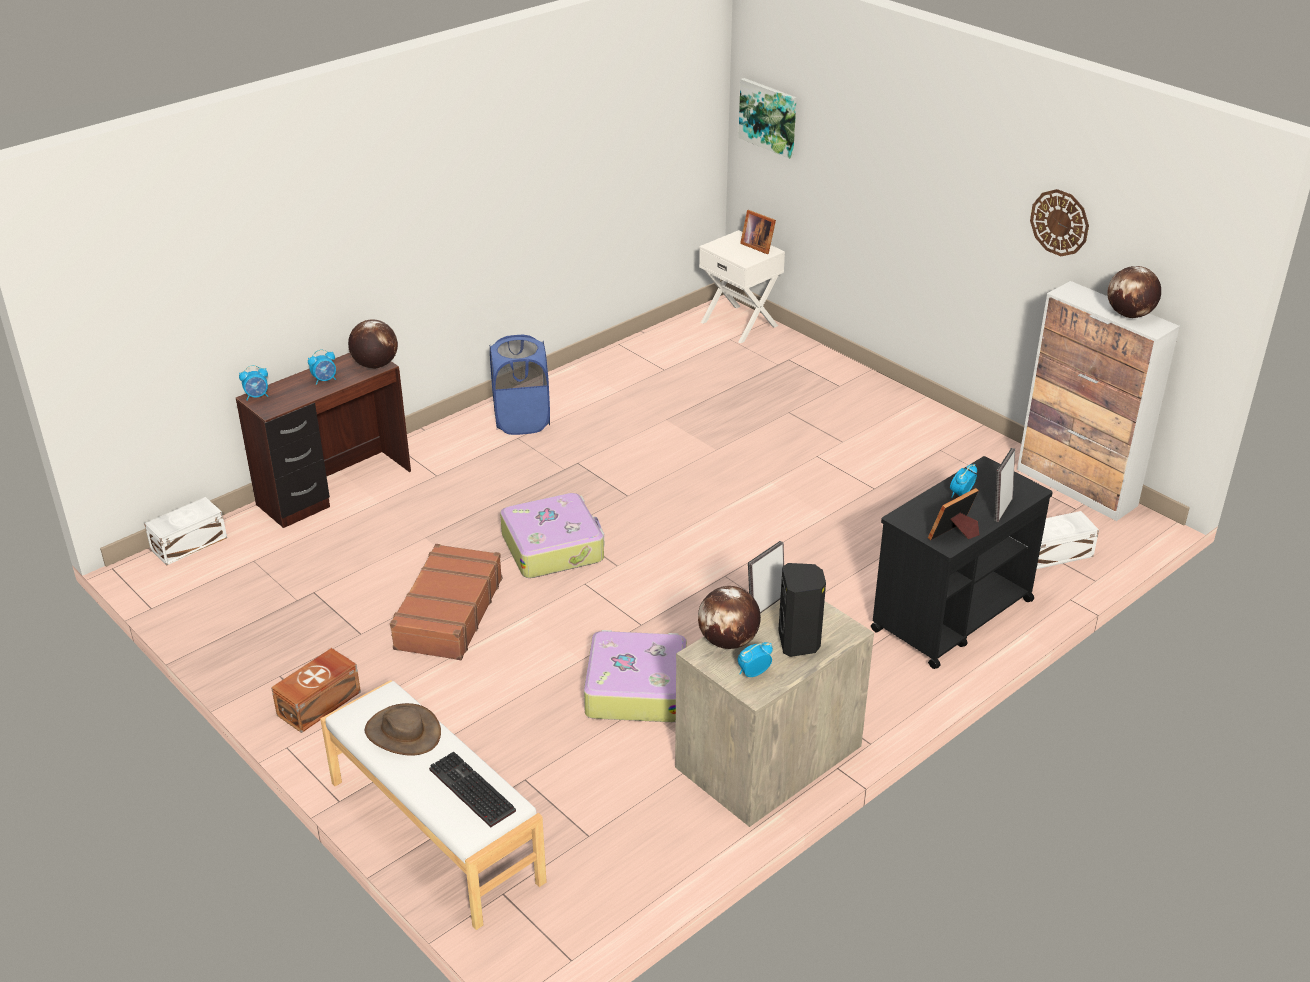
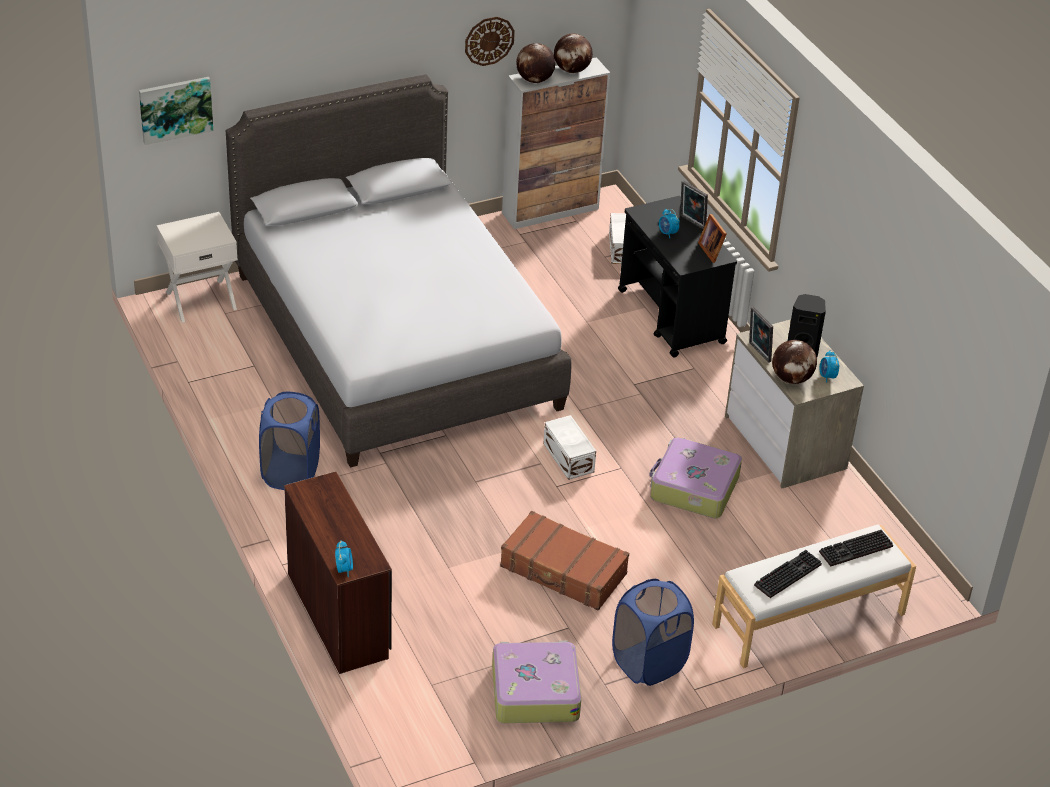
camera: 75 degrees left, 5 degrees up
(187, 544) = (382, 729): white storage box -> white storage box (568, 458)
(320, 703) = (648, 663): brown storage box -> blue laundry basket
(325, 380) = (337, 521): alarm clock -> none
(375, 365) = (327, 485): globe -> globe (534, 80)
(403, 732) = (787, 573): brown hat -> keyboard
(553, 547) = (499, 493): suitcase -> suitcase (534, 691)
(757, 246) = (198, 223): picture frame -> none
(758, 435) = (395, 340): none -> grey bed

